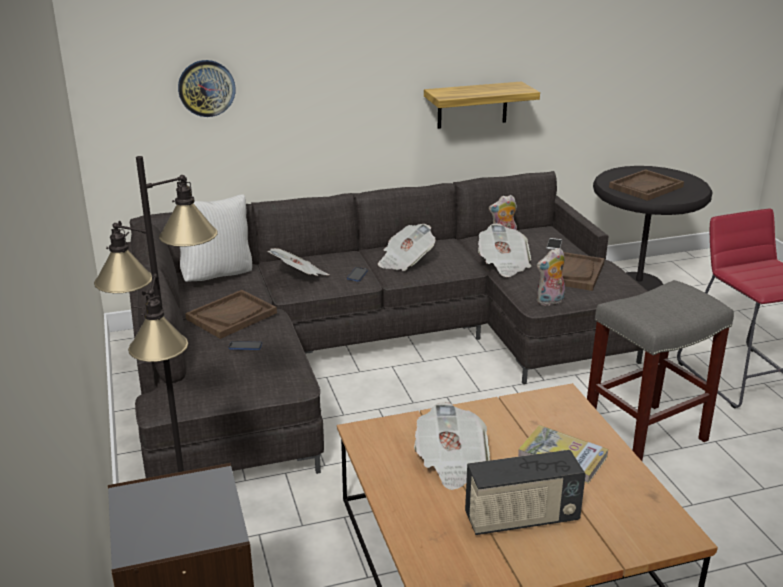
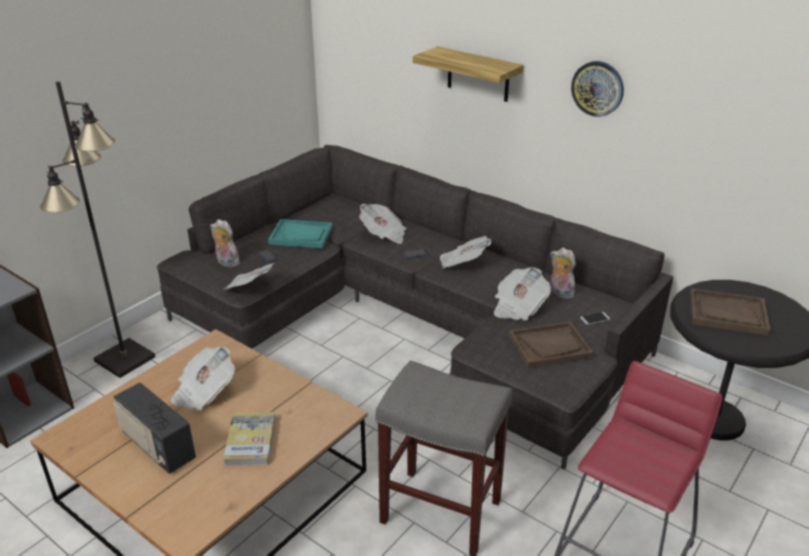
camera: 55 degrees right, 5 degrees up
(206, 88) = (389, 64): wall clock -> wall clock (597, 88)
(217, 275) = (350, 208): white pillow -> none
(231, 316) = (301, 235): brown tray -> turquoise tray
(298, 375) = (250, 288): none -> newspaper
(472, 105) = (600, 152): shelf -> shelf (478, 74)
(550, 302) = (480, 353): plush toy -> plush toy (226, 263)

